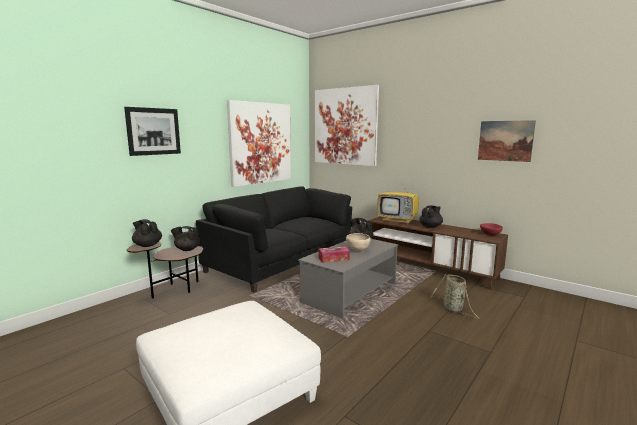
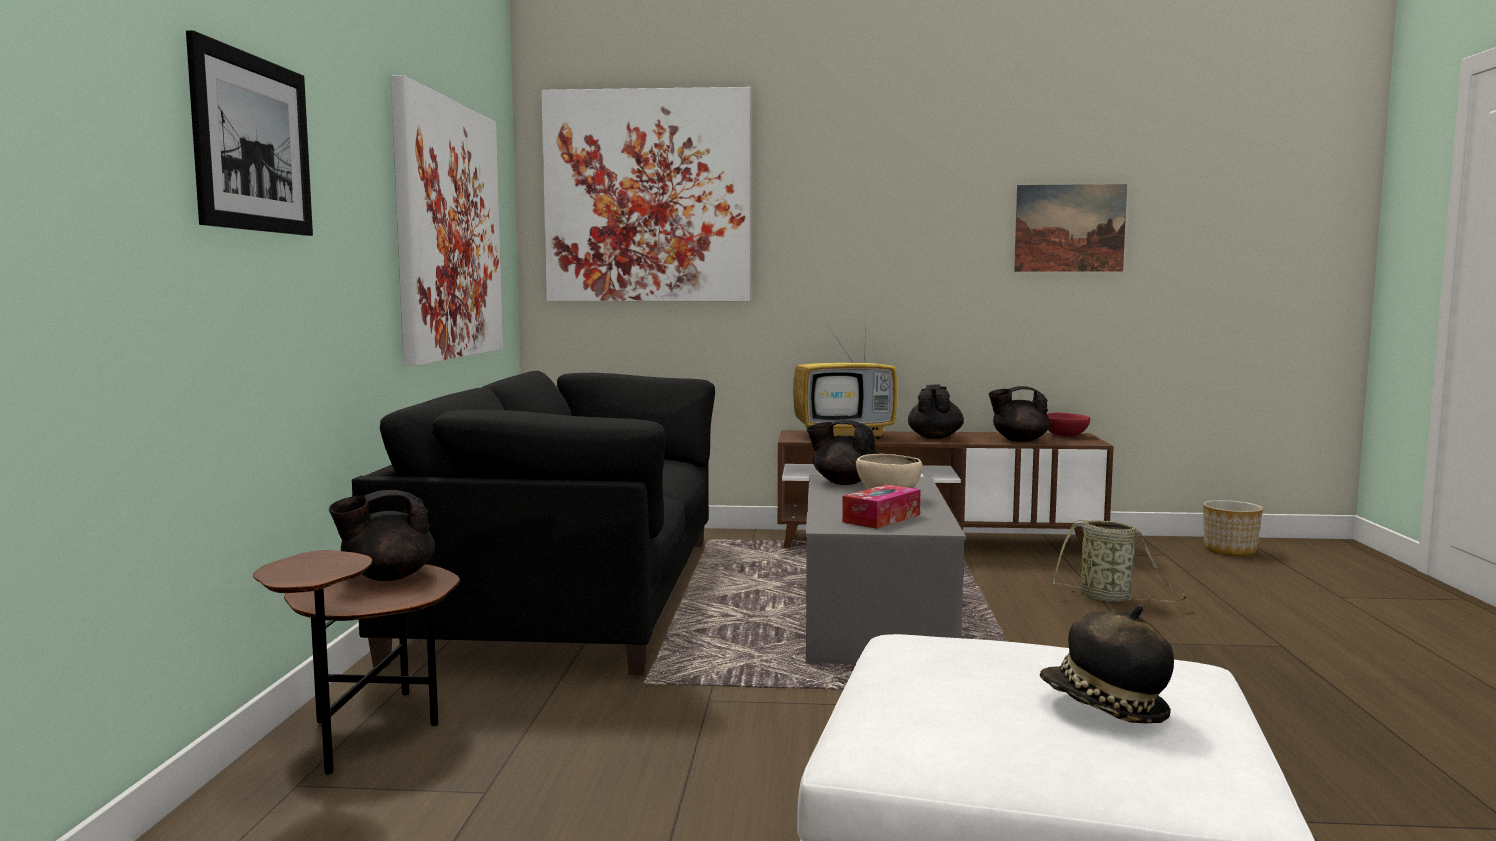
camera: 35 degrees left, 5 degrees down
(147, 245) = (322, 564): black teapot -> black teapot (1019, 440)
(226, 344) = (1104, 708): none -> hat
(565, 302) = (1230, 550): none -> planter

